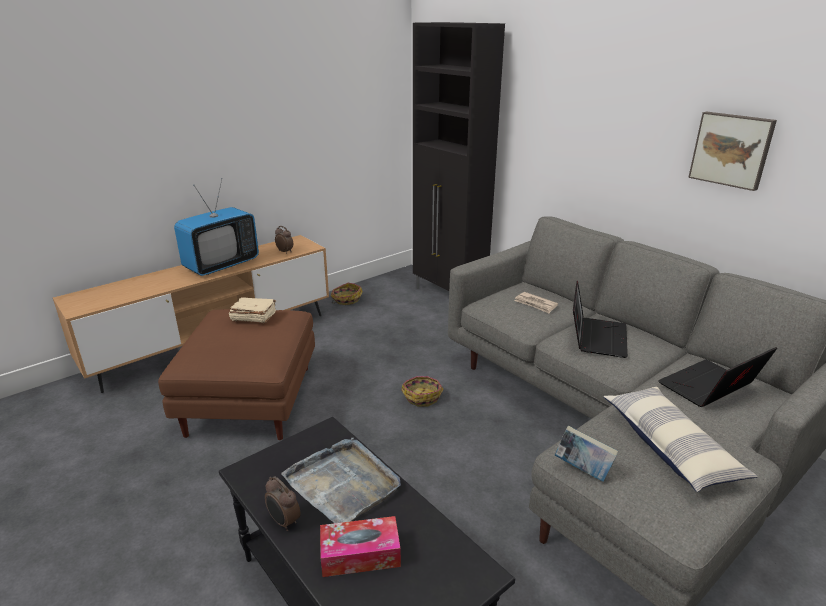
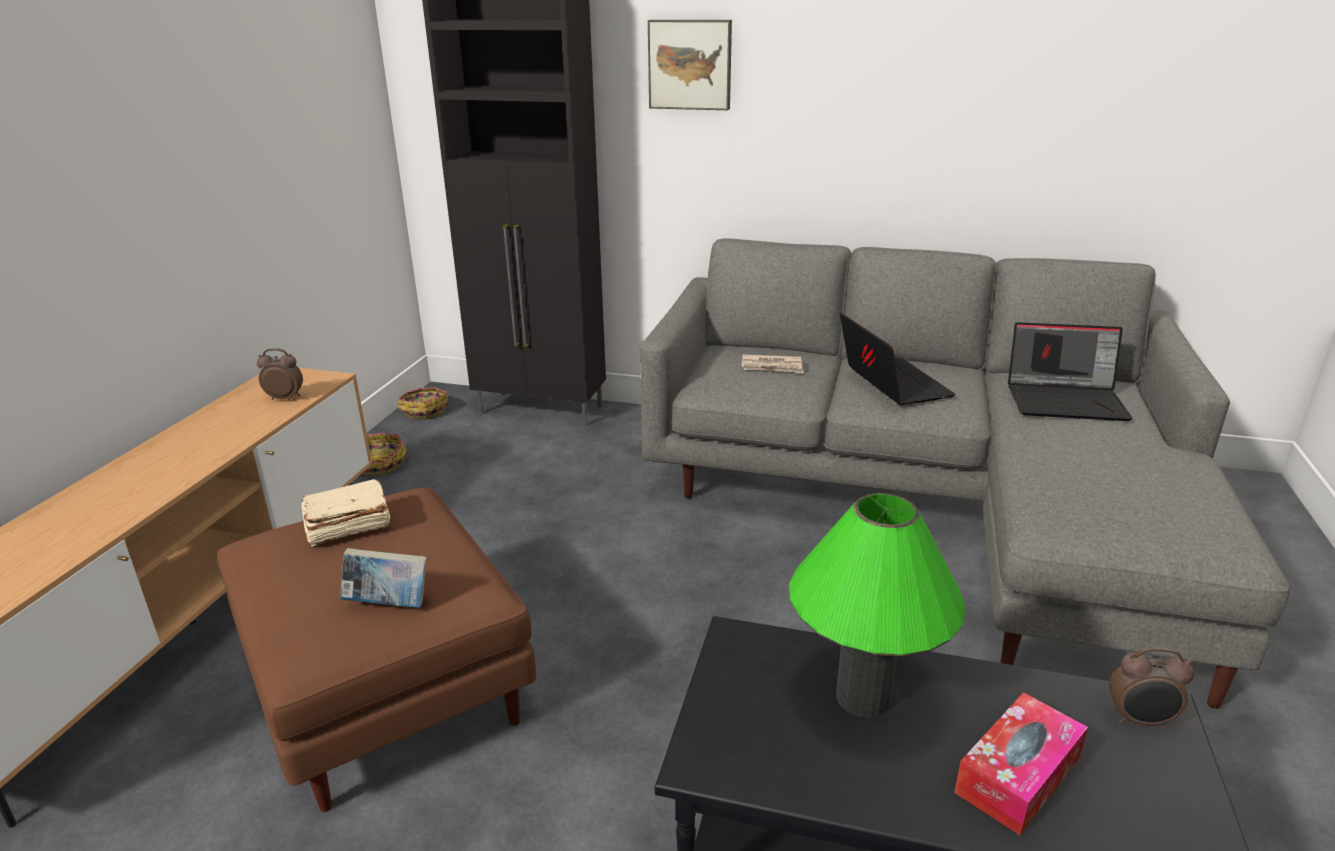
camera: 35 degrees left, 0 degrees up
(221, 265) = (180, 455): television -> none
(284, 522) = (865, 798): alarm clock -> alarm clock (1140, 721)
(343, 483) = (863, 697): grey tray -> green table lamp
(422, 396) = (662, 561): basket -> basket (424, 410)
(582, 470) = (1087, 537): book -> book (389, 604)
(670, 446) = (1119, 475): pillow -> none
(709, 388) = (1066, 401): laptop -> laptop turned 105 degrees counterclockwise
(731, 150) = (976, 99): picture -> picture (690, 64)

